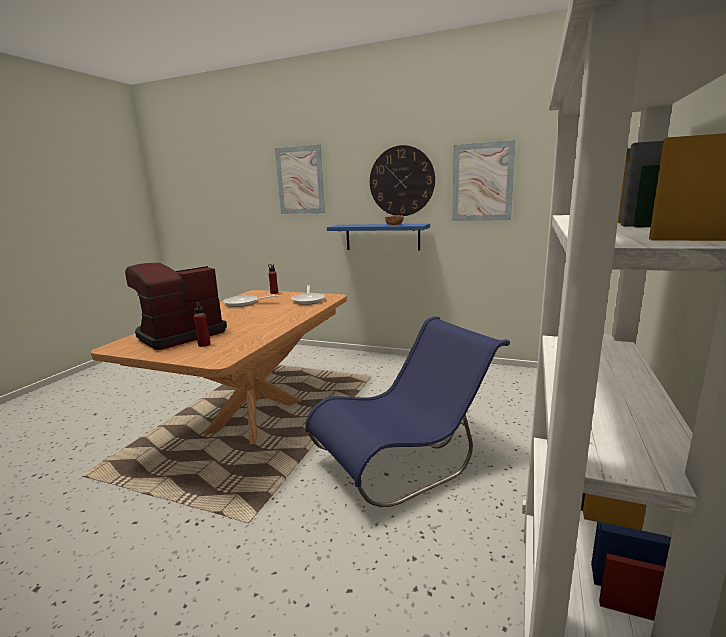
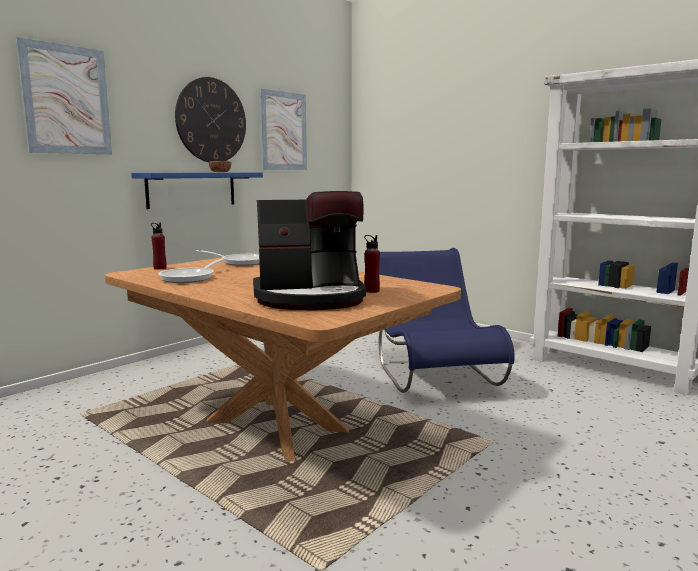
camera: 70 degrees left, 5 degrees down
(179, 335) = (310, 298): coffee machine -> coffee machine turned 75 degrees counterclockwise

